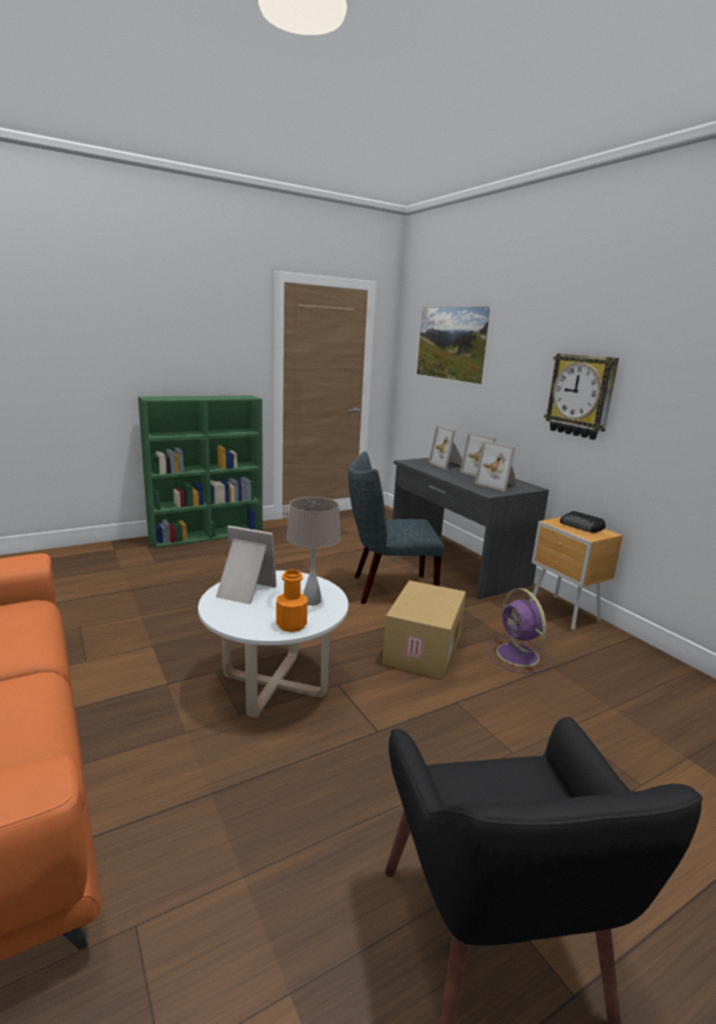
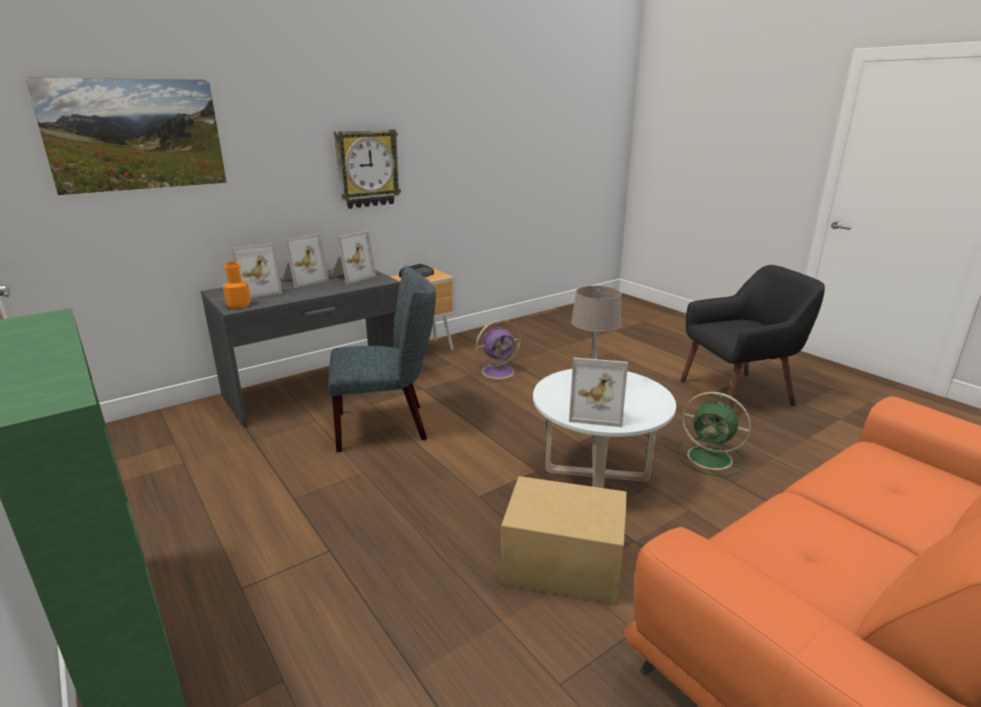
camera: 95 degrees left, 5 degrees up
(243, 591) = (596, 412): picture frame -> picture frame turned 90 degrees counterclockwise
(270, 793) = (711, 458): none -> green fan
(291, 625) = (638, 384): orange bottle -> orange bottle (238, 305)
(388, 589) = (388, 426): grey chair -> grey chair turned 90 degrees counterclockwise
(421, 649) = (505, 407): cardboard box -> cardboard box (561, 566)

